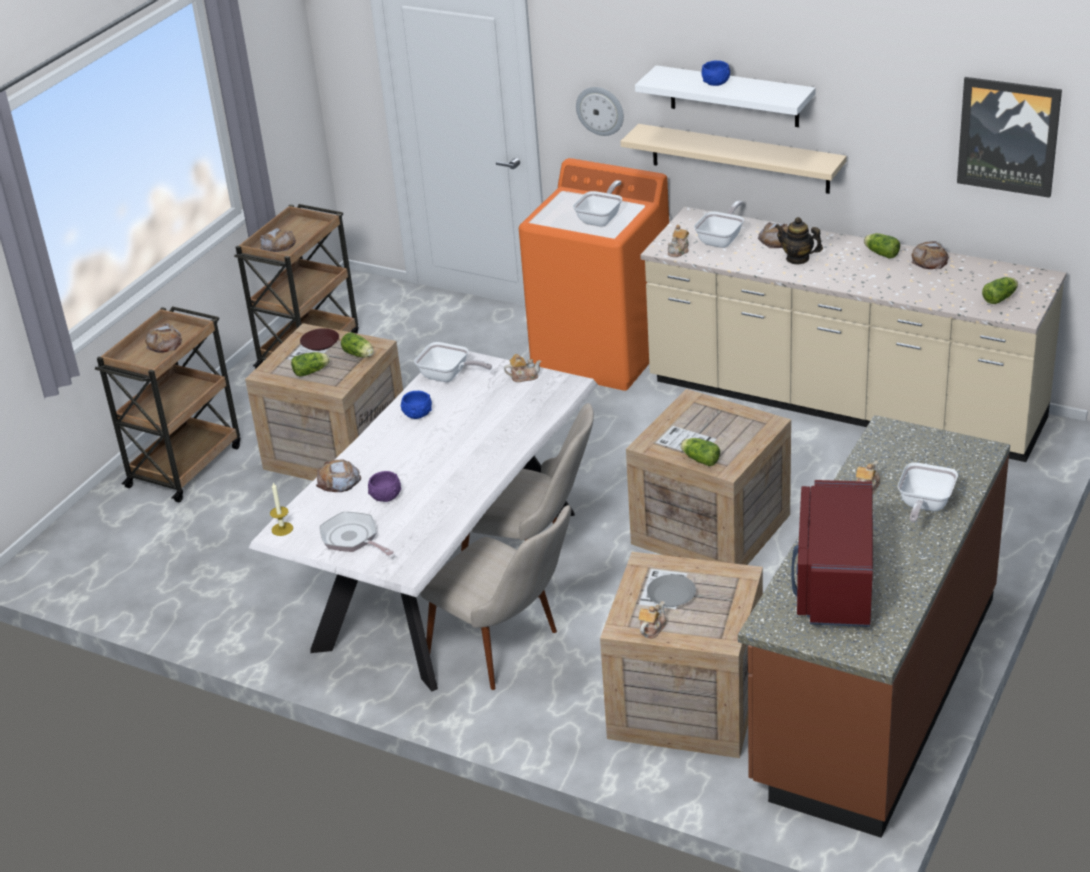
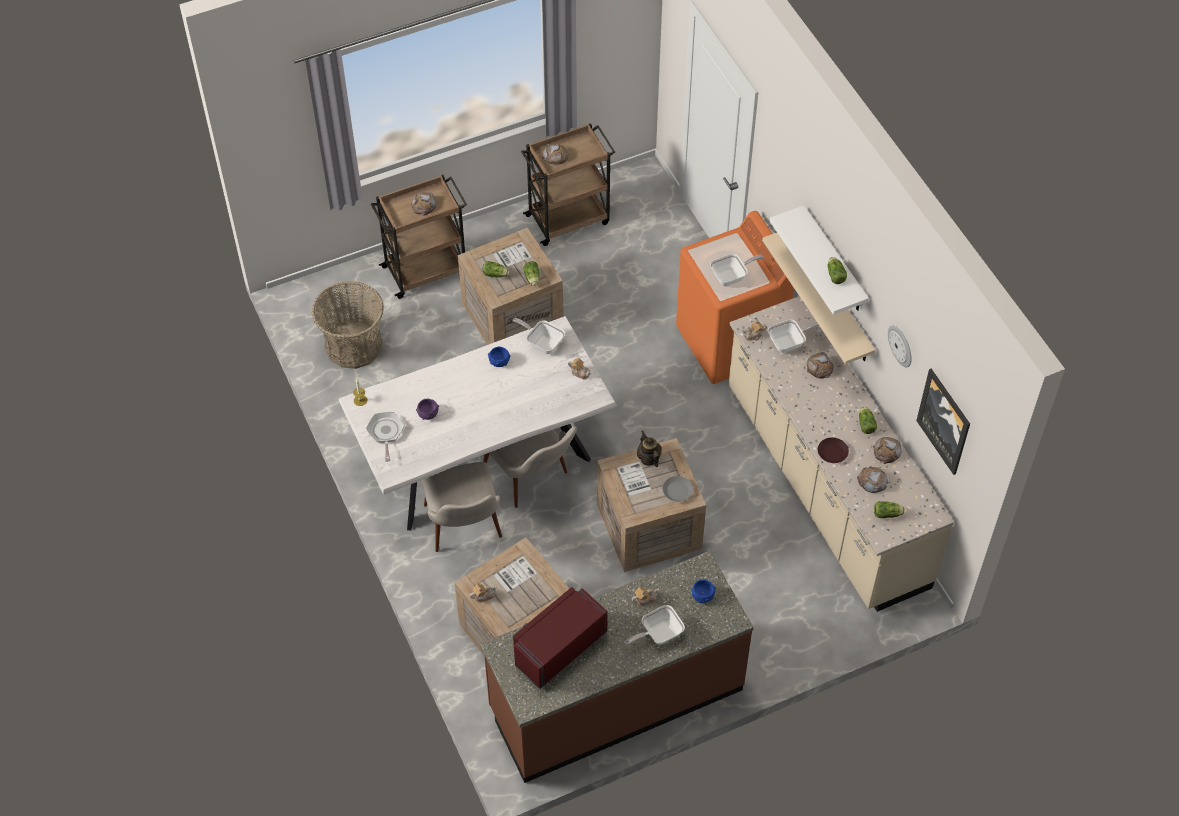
camera: 35 degrees right, 20 degrees up
(165, 569) = (353, 345): none -> basket
(319, 343) = (520, 252): brown plate -> brown plate (832, 452)
(338, 481) = (416, 384): bread -> bread (872, 481)
(448, 376) = (542, 343): frying pan -> frying pan turned 150 degrees clockwise
(600, 110) = (776, 201): wall clock -> wall clock (901, 345)
(672, 595) = (514, 581): grey plate -> grey plate (677, 491)
(699, 459) = (626, 498): lettuce -> lettuce (835, 274)
(715, 82) = (817, 250): blue bowl -> blue bowl (702, 595)
(797, 259) = (813, 393): teapot -> teapot (648, 459)

